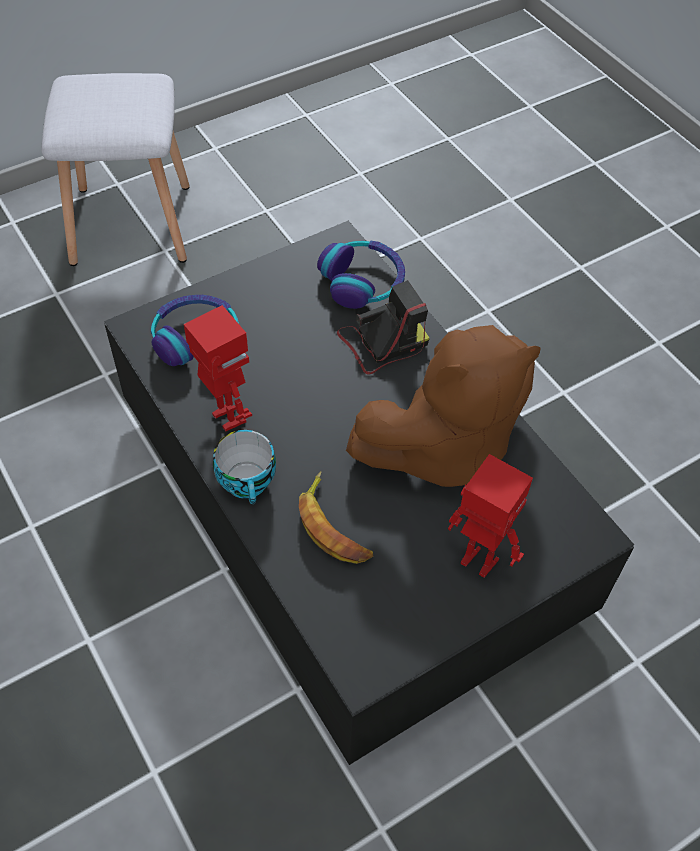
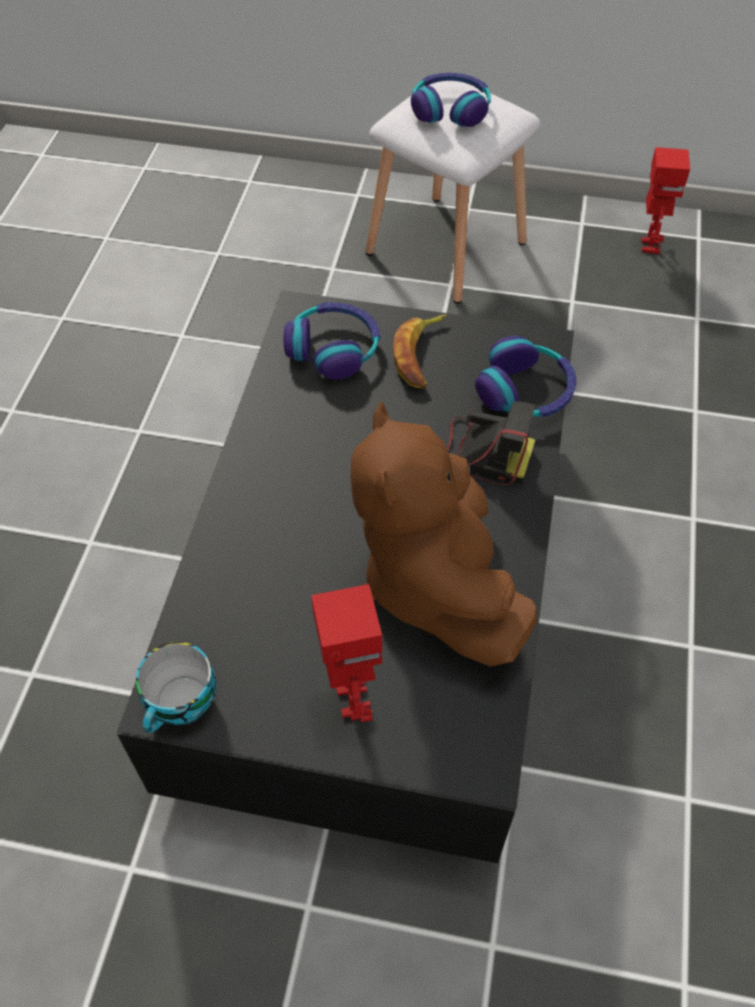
camera: 45 degrees right, 0 degrees up
(99, 101) = (450, 109): none -> headphones
(227, 418) = (286, 427): toy robot -> toy robot (648, 246)
(249, 483) = (245, 489): cup -> cup (182, 705)
(334, 526) = (270, 574): banana -> banana (421, 355)
(444, 447) = (435, 581): brown plush toy -> brown plush toy turned 60 degrees clockwise

